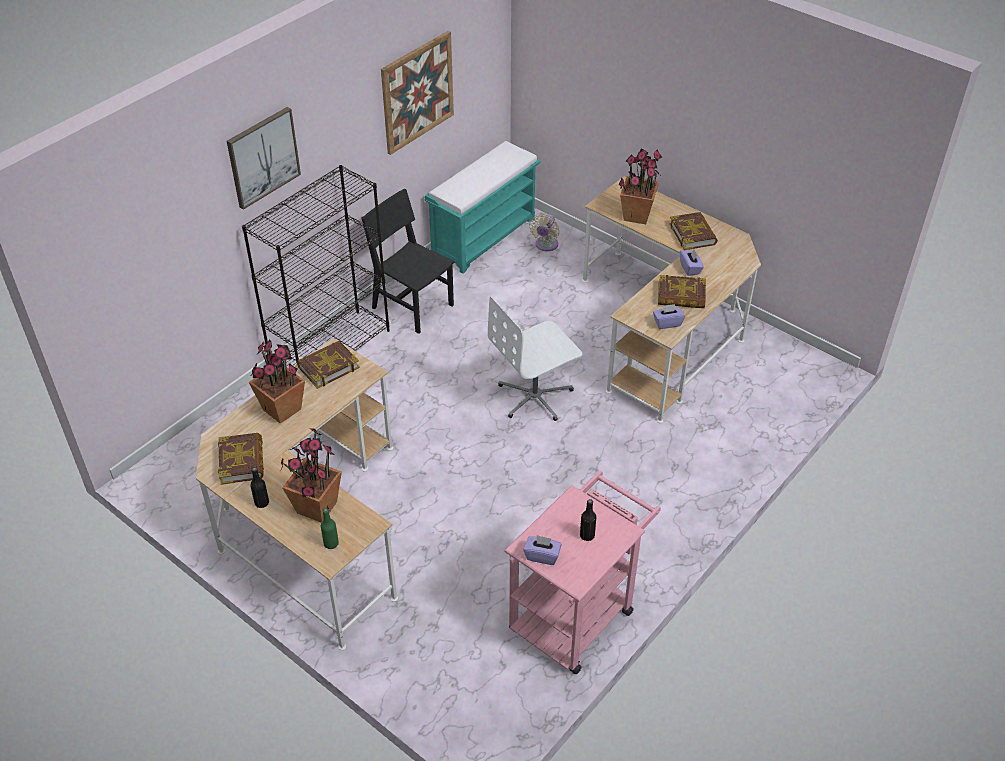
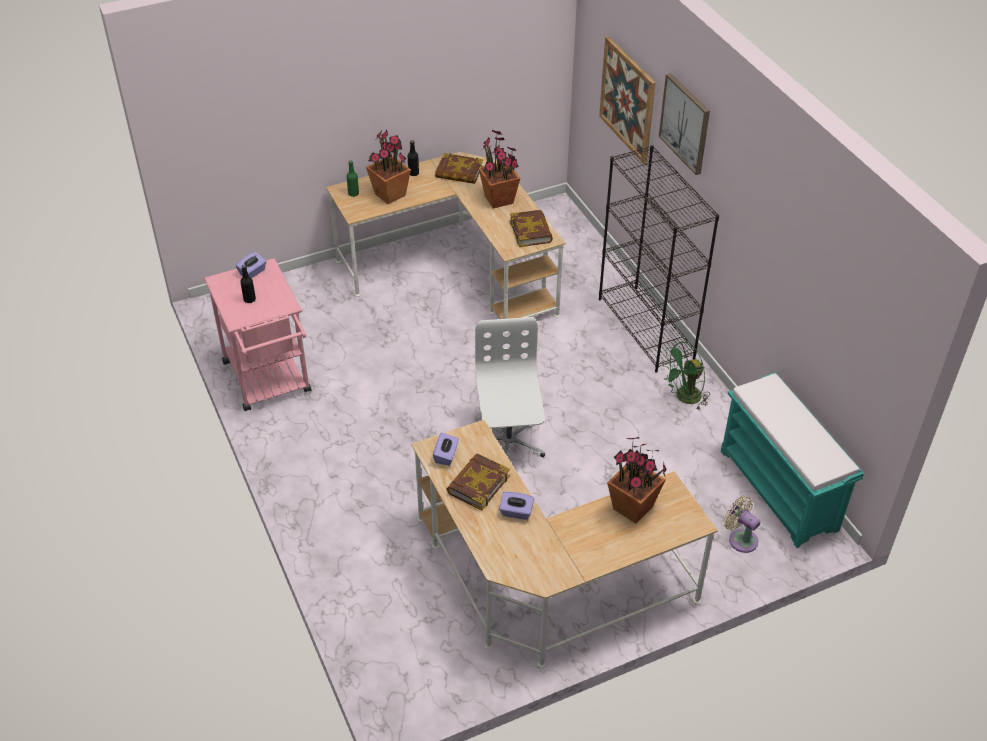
camera: 115 degrees right, 0 degrees up
(413, 306) = (684, 398): black chair -> green fan
(417, 92) = (802, 270): picture -> picture (627, 99)
(693, 234) = (573, 543): book -> none

